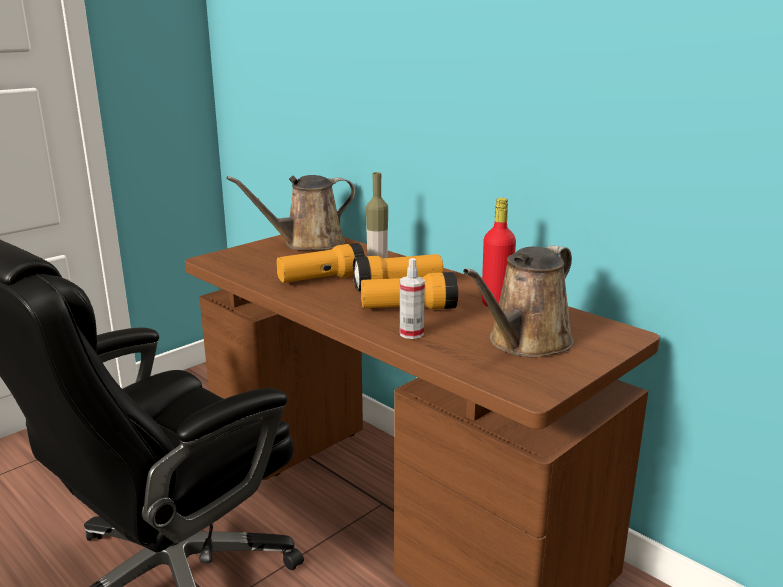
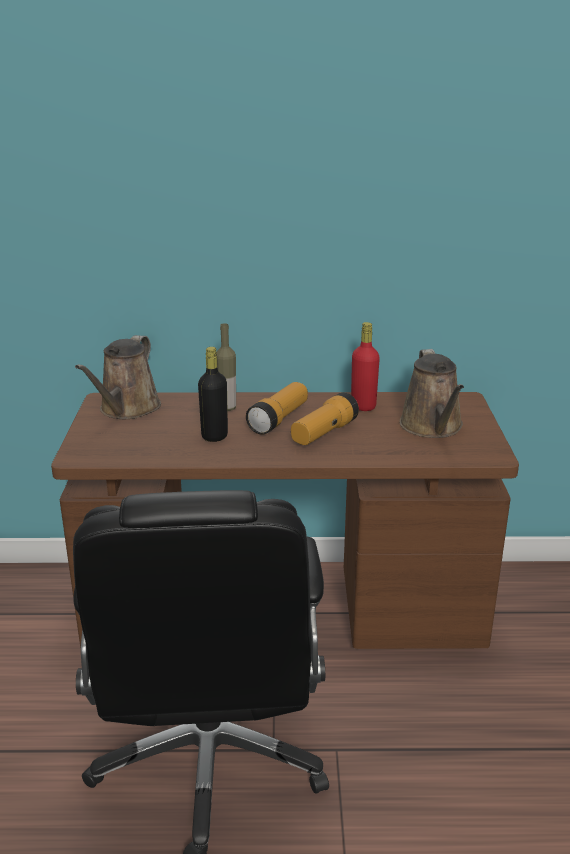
camera: 45 degrees left, 5 degrees up
(321, 279) = (214, 436): flashlight -> black bottle
(411, 333) = (363, 450): spray bottle -> none

